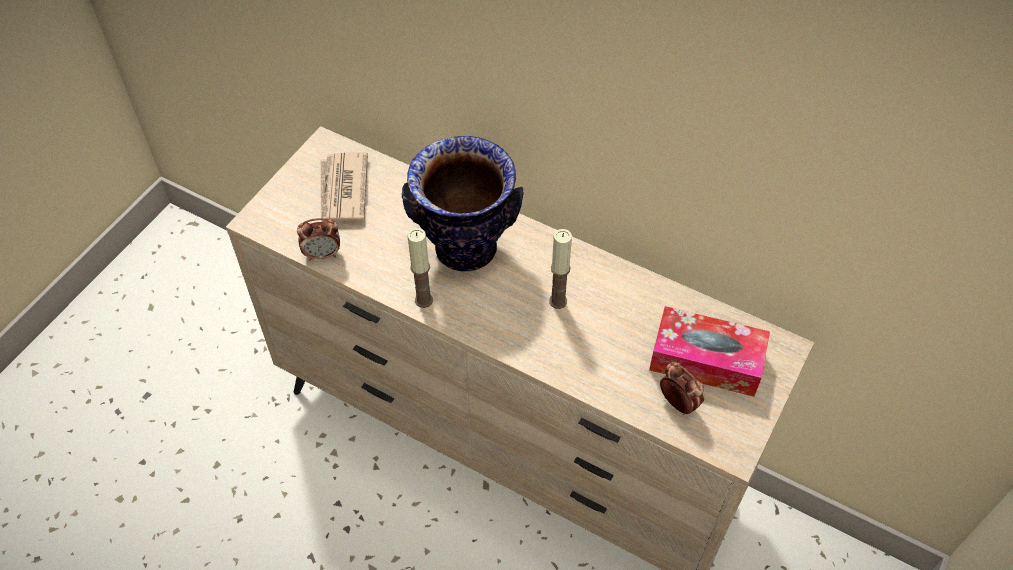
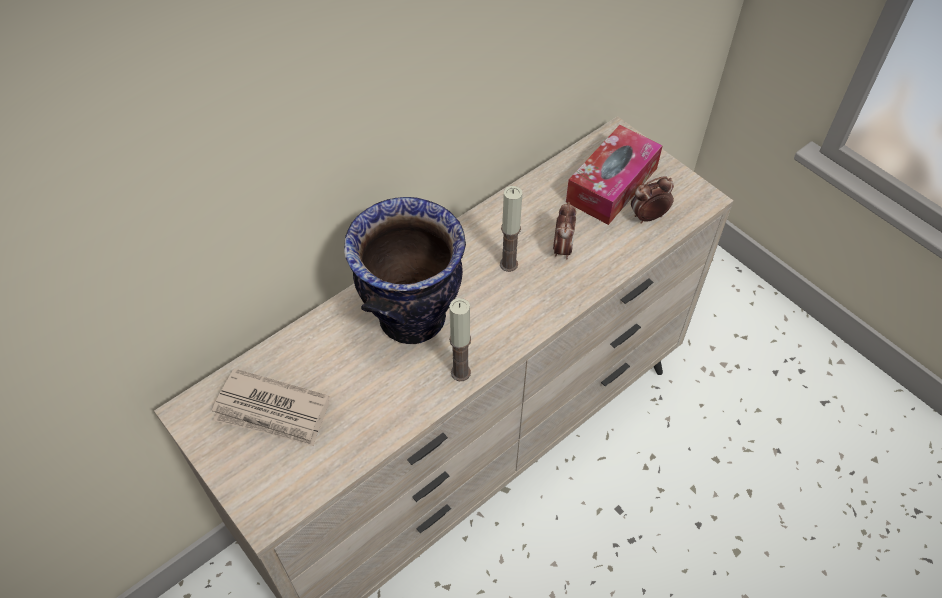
camera: 70 degrees left, 0 degrees up
(323, 254) = (354, 453): alarm clock -> alarm clock (562, 248)

